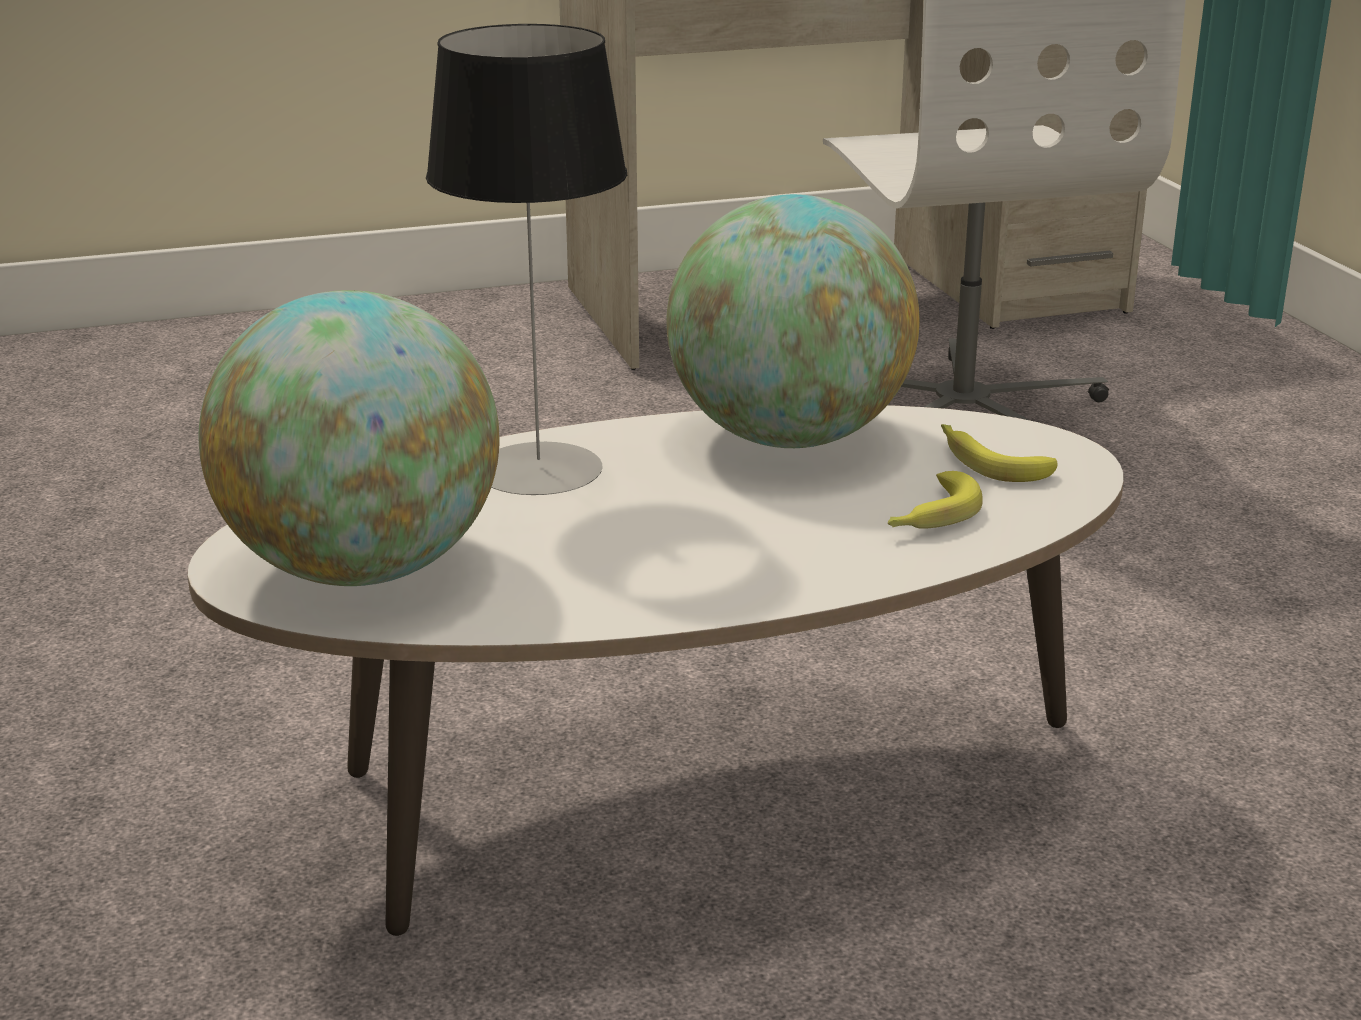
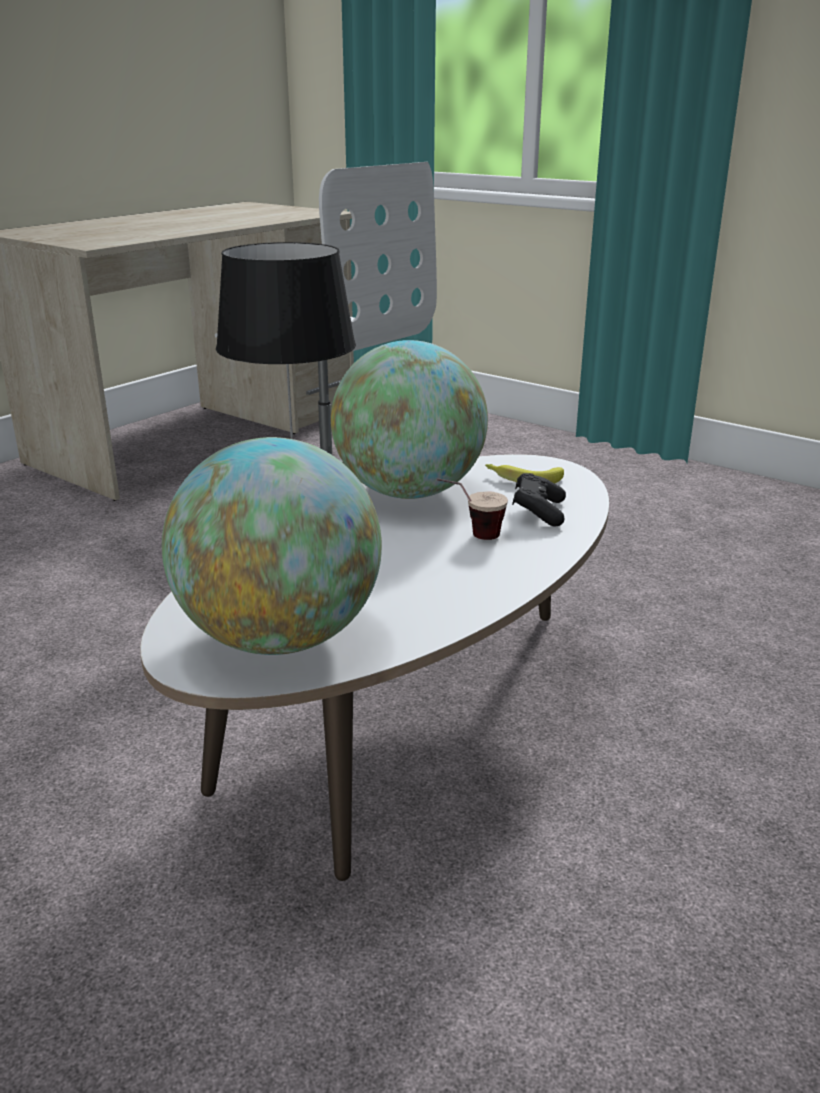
camera: 35 degrees left, 0 degrees up
(775, 521) = (470, 537): none -> cup
(929, 516) = (538, 512): banana -> black game controller

